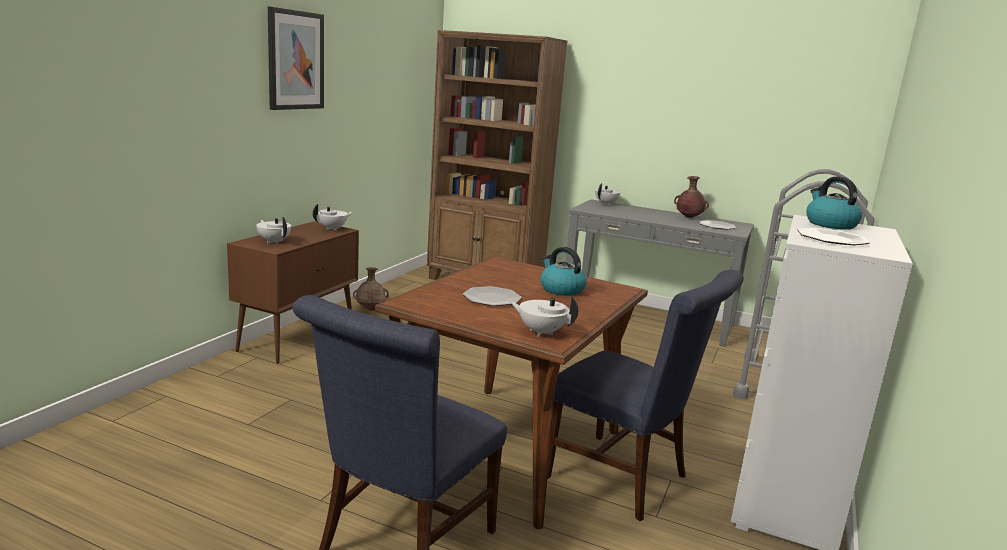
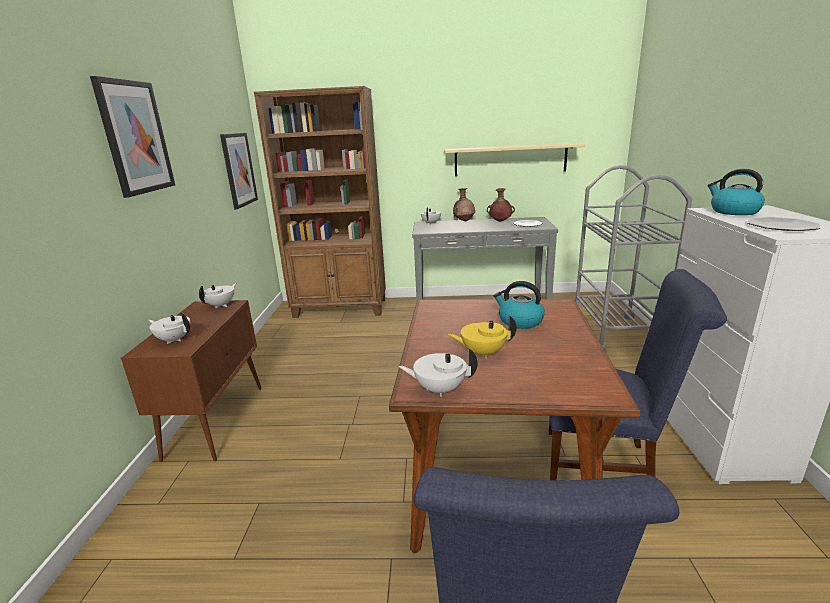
camera: 20 degrees left, 5 degrees up
(371, 309) = (264, 364): brown vase -> brown vase (464, 221)
(407, 106) = (238, 170): none -> picture
(491, 298) = (482, 353): plate -> yellow teapot
(541, 332) = (579, 383): white teapot -> white teapot (439, 389)
(719, 144) = (510, 160): none -> beige shelf

